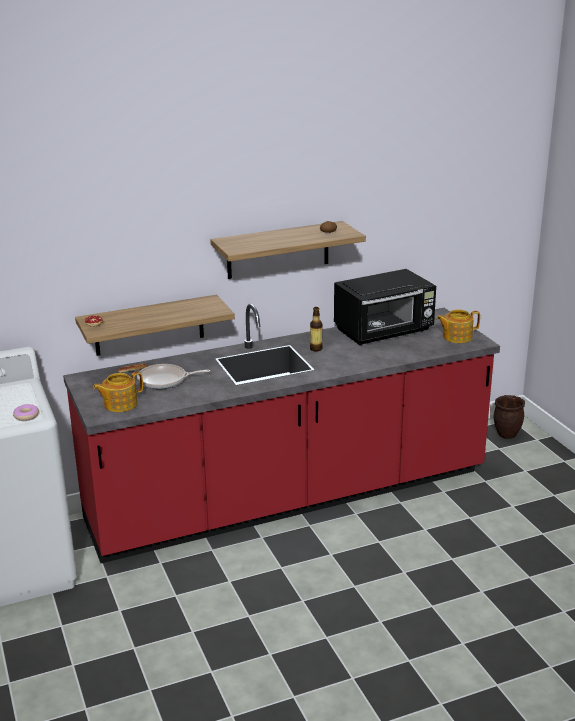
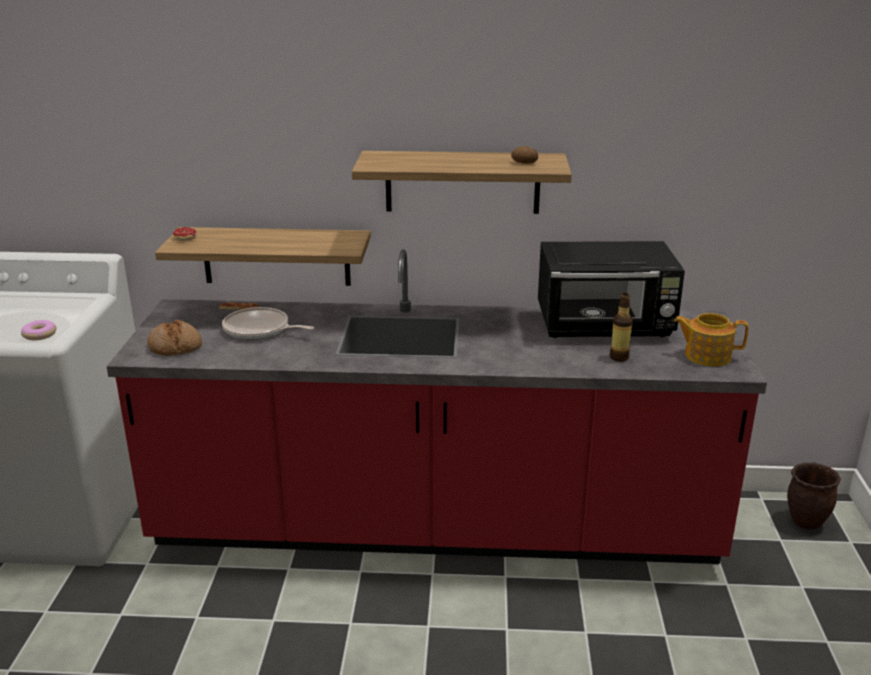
camera: 25 degrees right, 0 degrees up
(119, 404) = (175, 347): teapot -> bread
(316, 349) = (487, 330): bottle -> bottle (619, 357)

